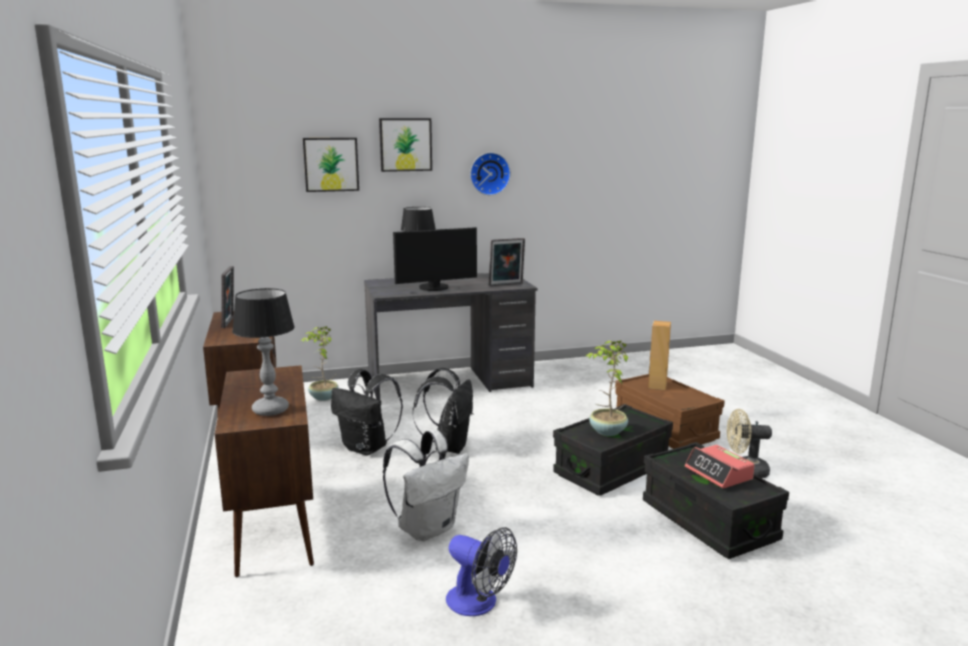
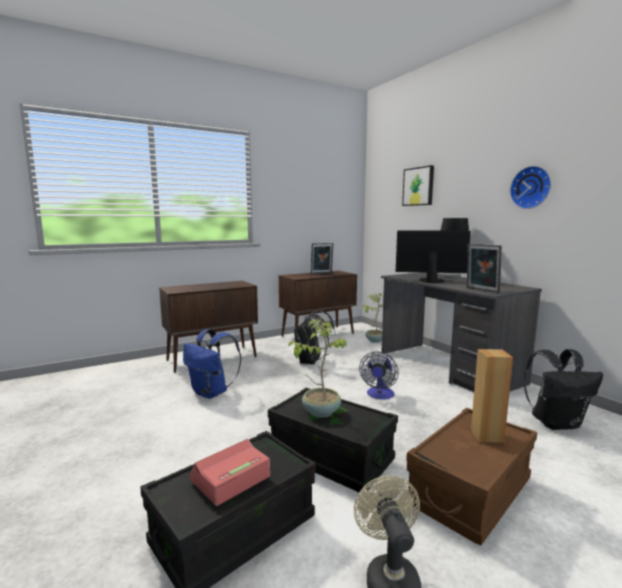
camera: 75 degrees right, 5 degrees down
(270, 410) = (187, 288): table lamp -> none
(405, 144) = (464, 167): picture -> none
(427, 528) = (212, 393): white backpack -> blue backpack
(435, 288) = (431, 280): monitor -> monitor turned 135 degrees clockwise
(449, 446) = (330, 383): black backpack -> black backpack (556, 423)
(479, 603) = (123, 419): fan -> fan (379, 395)

